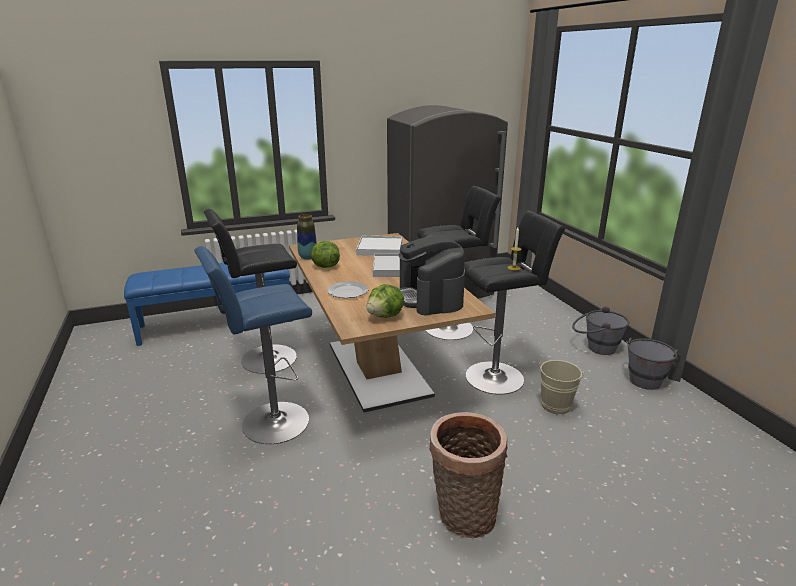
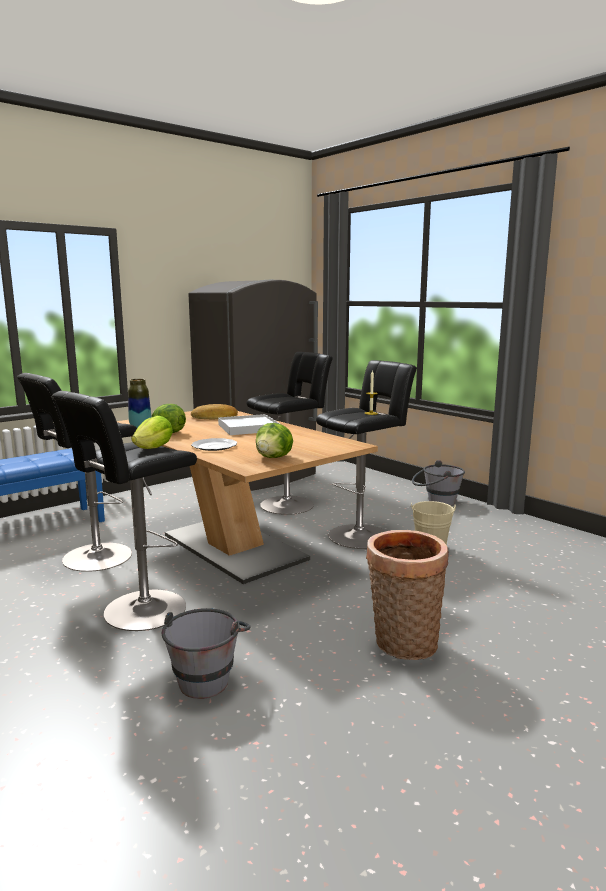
camera: 20 degrees left, 10 degrees down
(270, 423) = (140, 612): blue stool -> black stool
(281, 297) = (154, 448): none -> lettuce
(380, 248) = (215, 417): white tray -> bread
(430, 297) = (305, 442): coffee machine -> none
(645, 378) = (493, 517): grey bucket -> grey bucket (207, 676)

